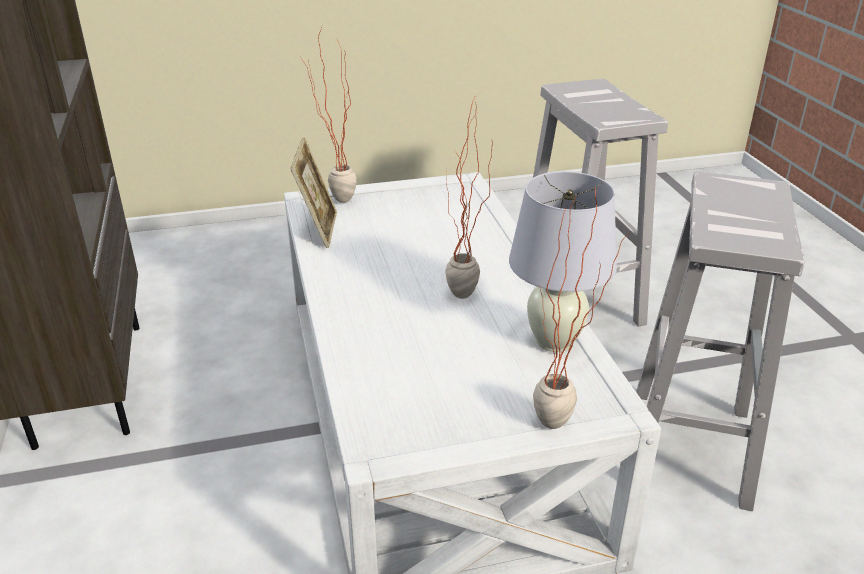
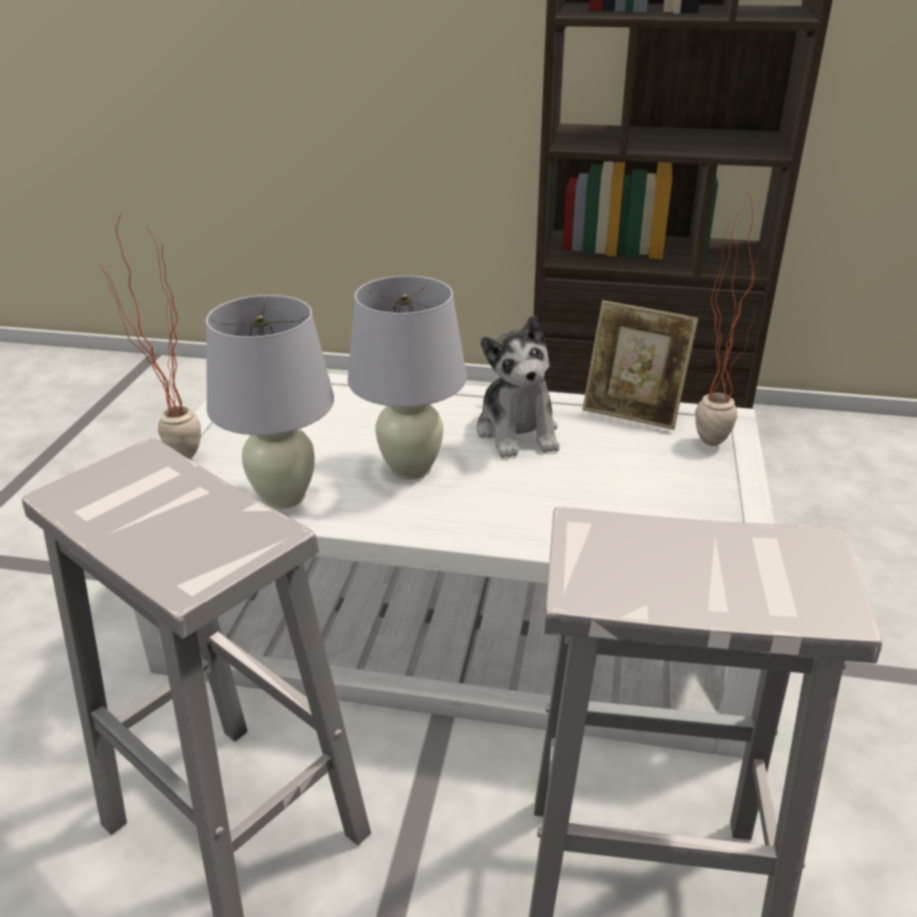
camera: 115 degrees right, 0 degrees up
(376, 270) = (518, 431): none -> plush toy
(464, 301) = (411, 468): potted plant -> white table lamp

